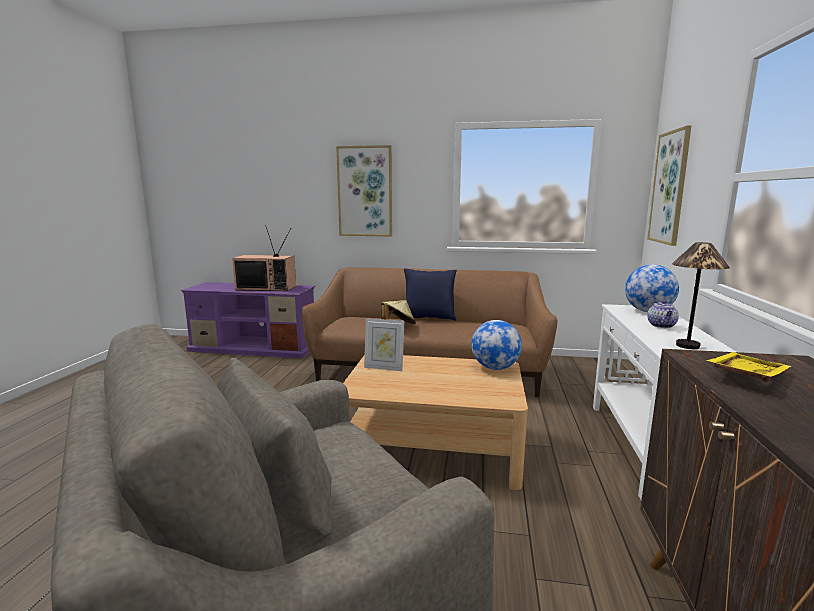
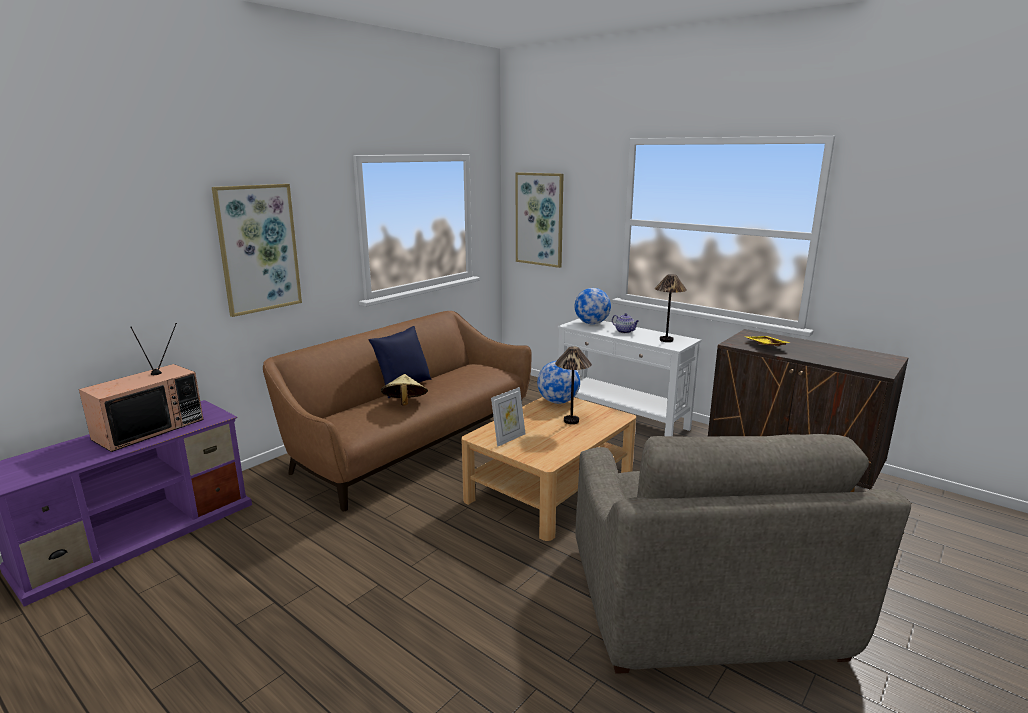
camera: 60 degrees left, 5 degrees up
(459, 382) = (571, 421): none -> table lamp

